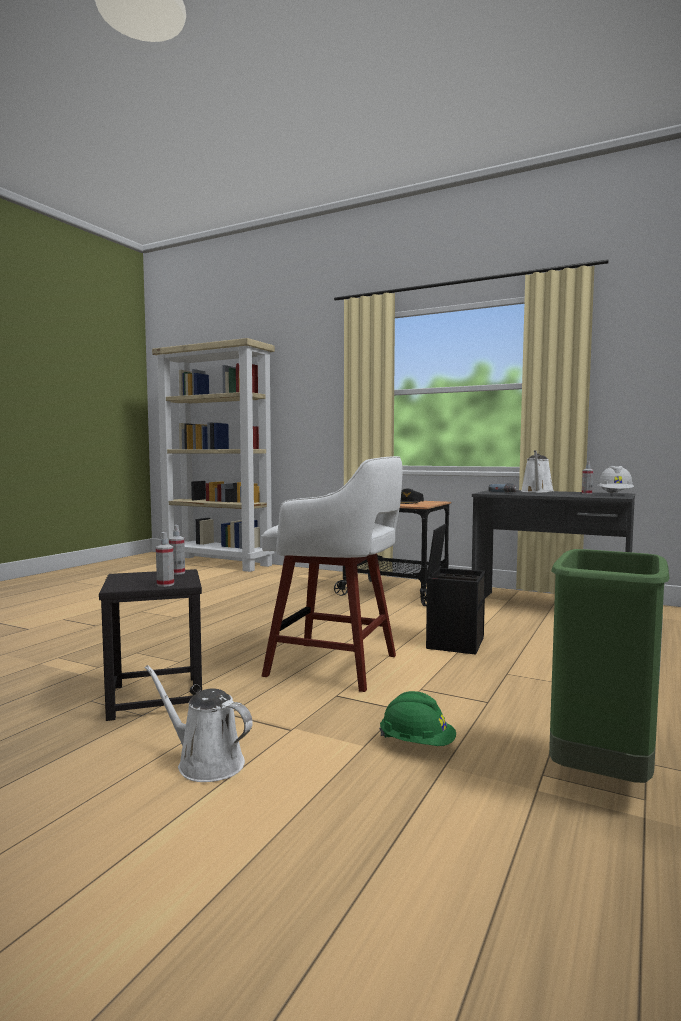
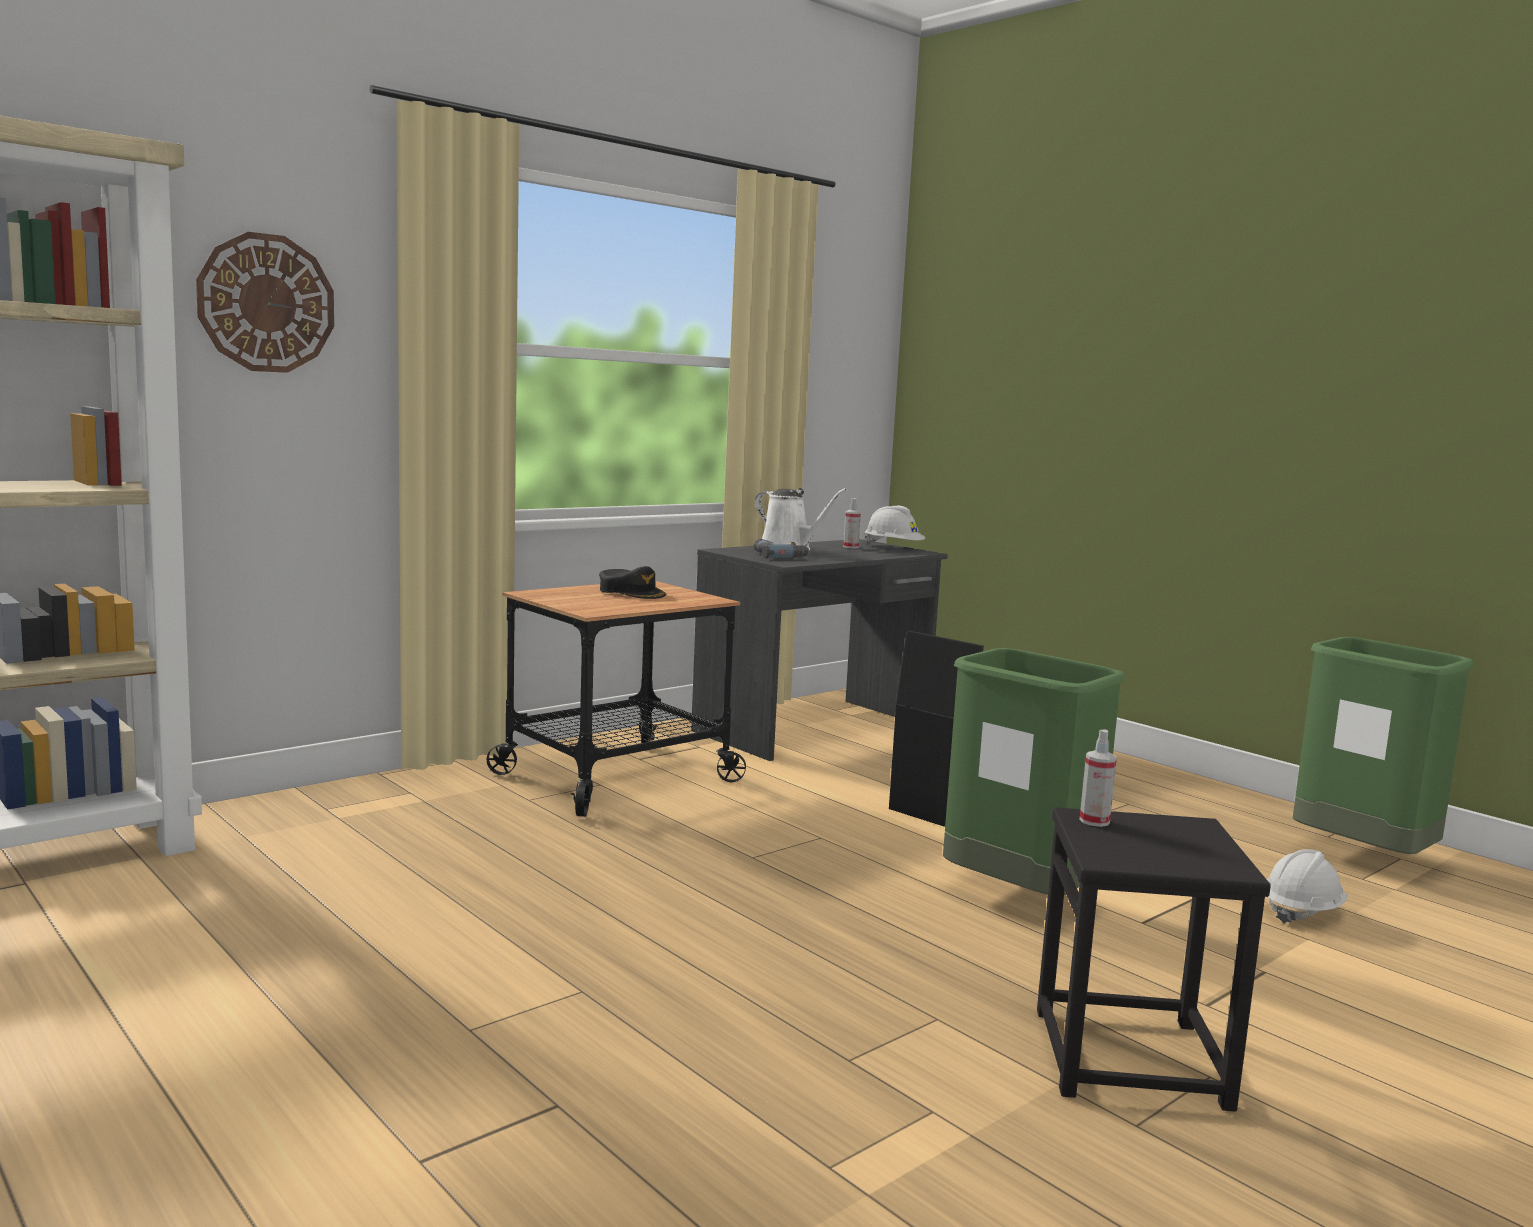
camera: 70 degrees left, 5 degrees up
(165, 584) = (1204, 836): spray bottle -> none
(205, 763) = (1377, 1041): white watering can -> none
(310, 386) = (266, 303): none -> wall clock
(336, 666) = (1018, 899): white stool -> green trash can
(417, 744) = (1301, 912): green hard hat -> white hard hat

